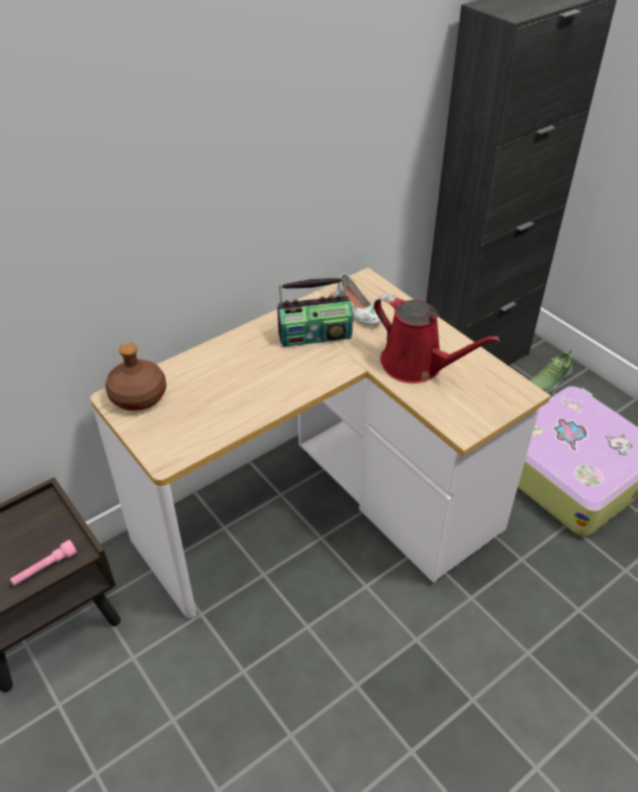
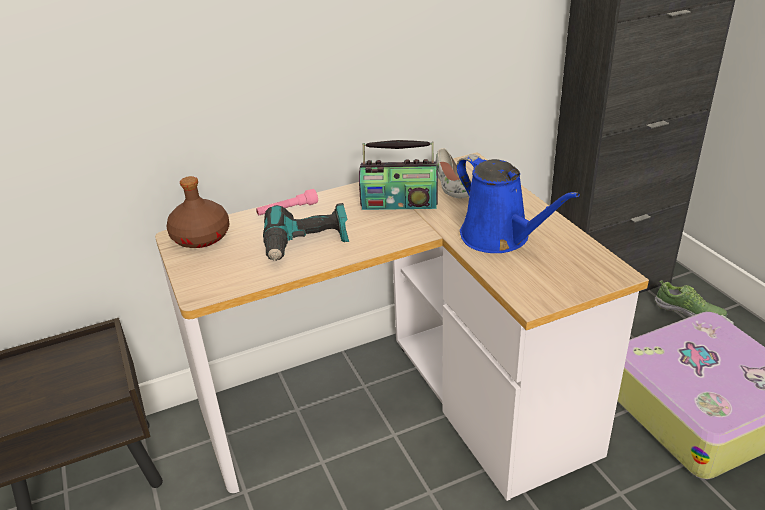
camera: 15 degrees right, 10 degrees down
(45, 568) = (73, 399): pink flashlight -> pink flashlight (287, 210)
(245, 392) = (306, 244): none -> power drill
(417, 365) = (499, 237): red watering can -> blue watering can
(548, 381) = (689, 311): shoe -> shoe turned 120 degrees counterclockwise

